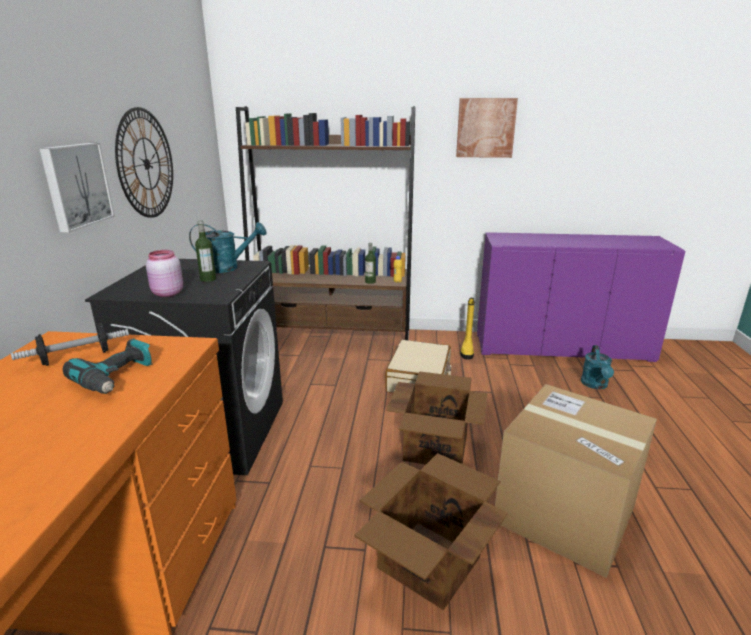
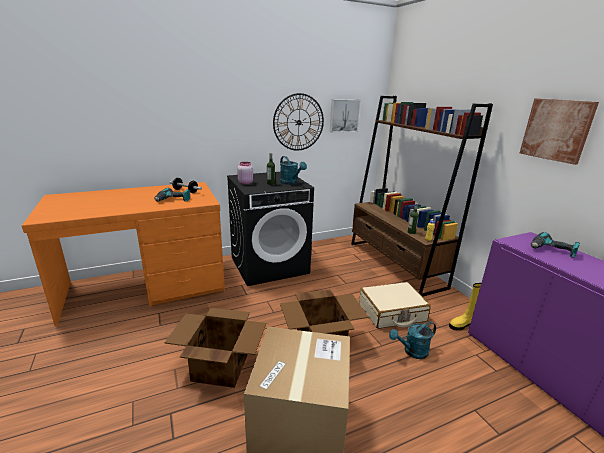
camera: 60 degrees right, 0 degrees up
(76, 185) = (241, 126): picture -> picture (344, 115)
(527, 238) = (552, 251): none -> power drill
(595, 385) = (519, 426): turquoise watering can -> turquoise watering can (412, 352)

